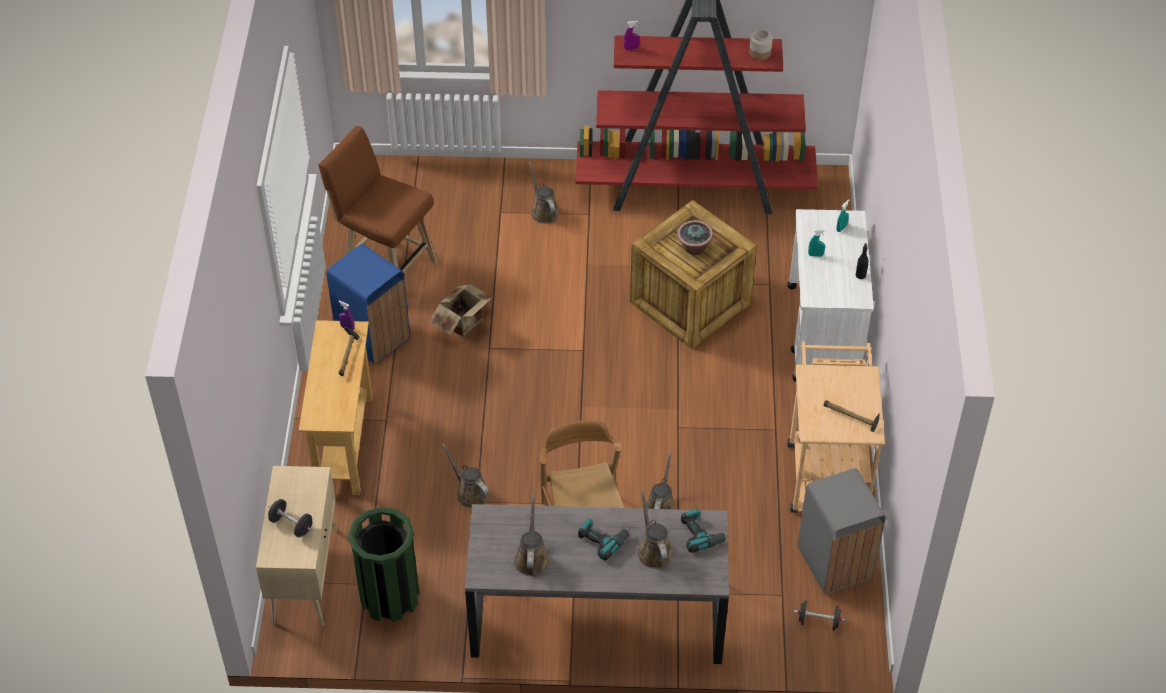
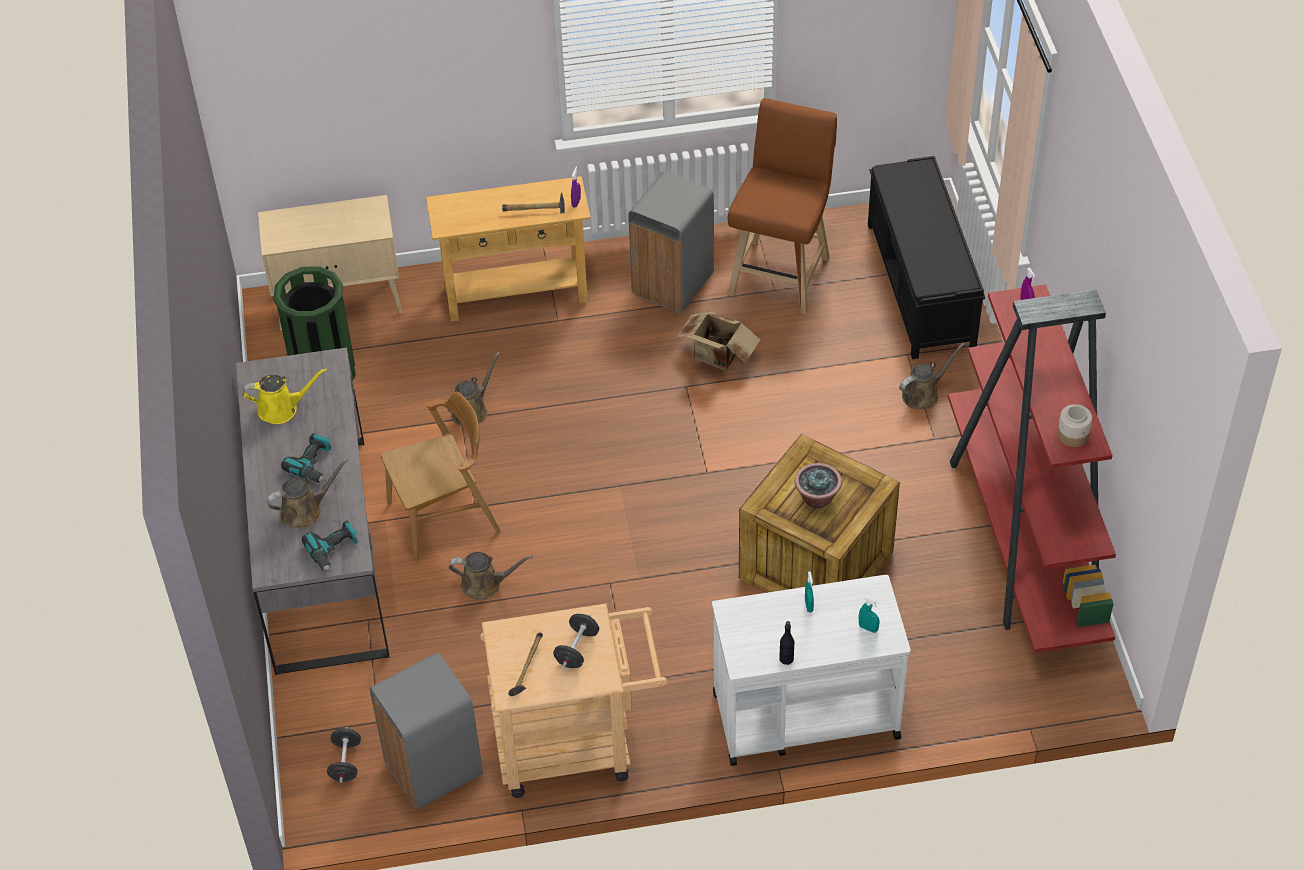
camera: 80 degrees right, 0 degrees up
(291, 525) = (313, 225): black dumbbell -> black dumbbell (577, 649)
(373, 337) = (674, 284): blue trash can -> grey trash can
(433, 190) = (921, 286): none -> black bench
(531, 557) = (282, 408): brown watering can -> yellow watering can

